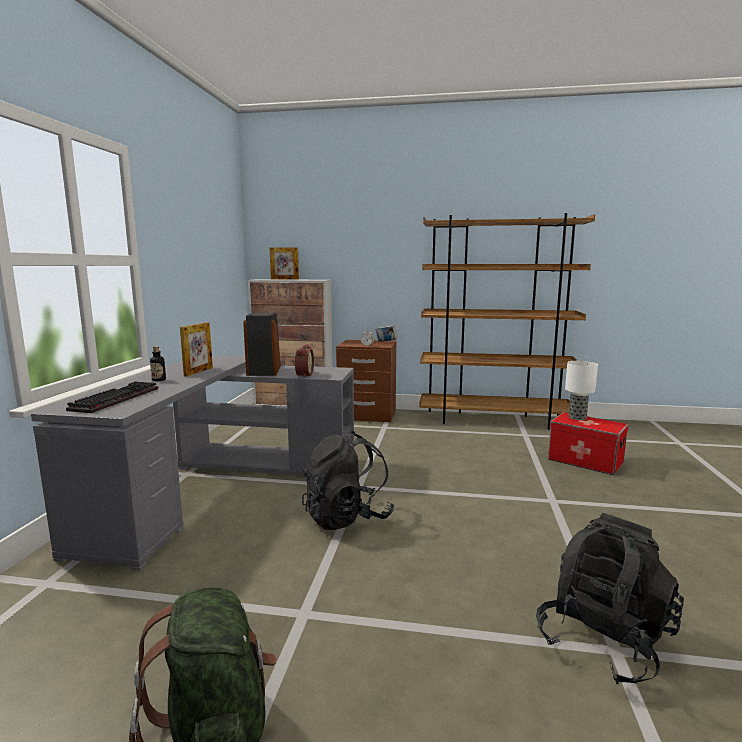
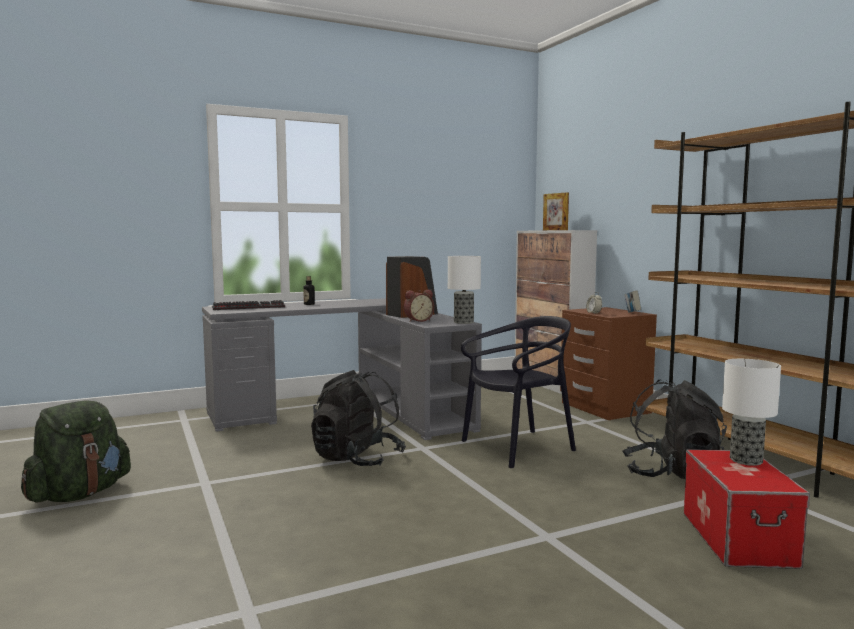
camera: 55 degrees right, 5 degrees down
(198, 371) = (348, 304): picture frame -> none
(338, 369) = (463, 322): none -> table lamp
(402, 459) = (518, 447): none -> black chair
(603, 640) = (260, 603): black backpack -> black backpack (672, 474)

